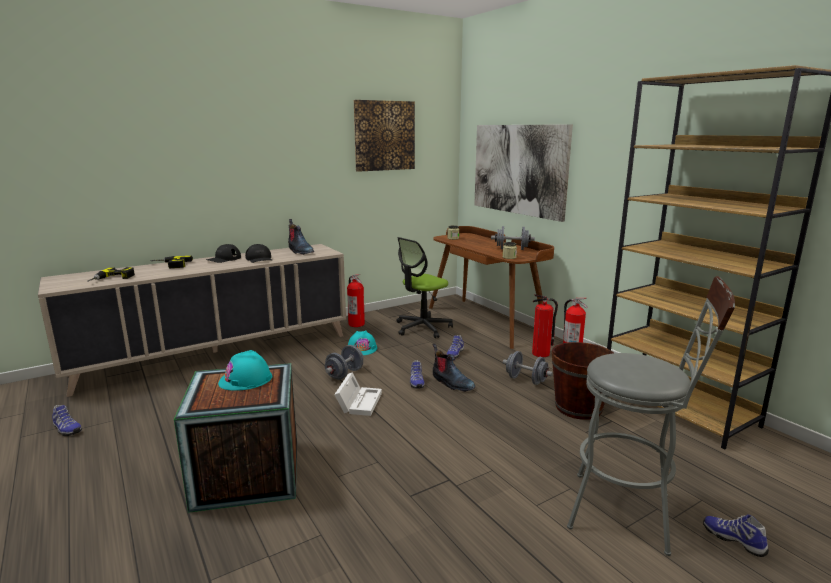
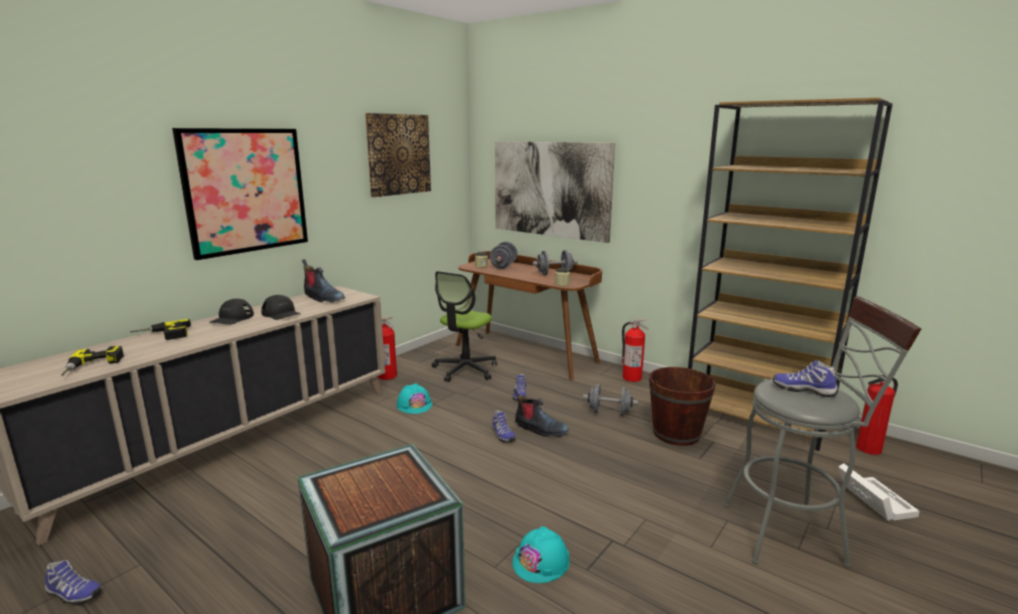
camera: 20 degrees left, 0 degrees up
(245, 161) = (245, 190): none -> picture
(246, 379) = (376, 476): turquoise hard hat -> turquoise hard hat (541, 561)
(344, 374) = (415, 439): grey dumbbell -> grey dumbbell (503, 266)
(359, 402) = (455, 470): white storage box -> white storage box (872, 500)
(541, 353) = (603, 381): fire extinguisher -> fire extinguisher (869, 448)
(734, 539) = (884, 536): shoe -> shoe (803, 390)

